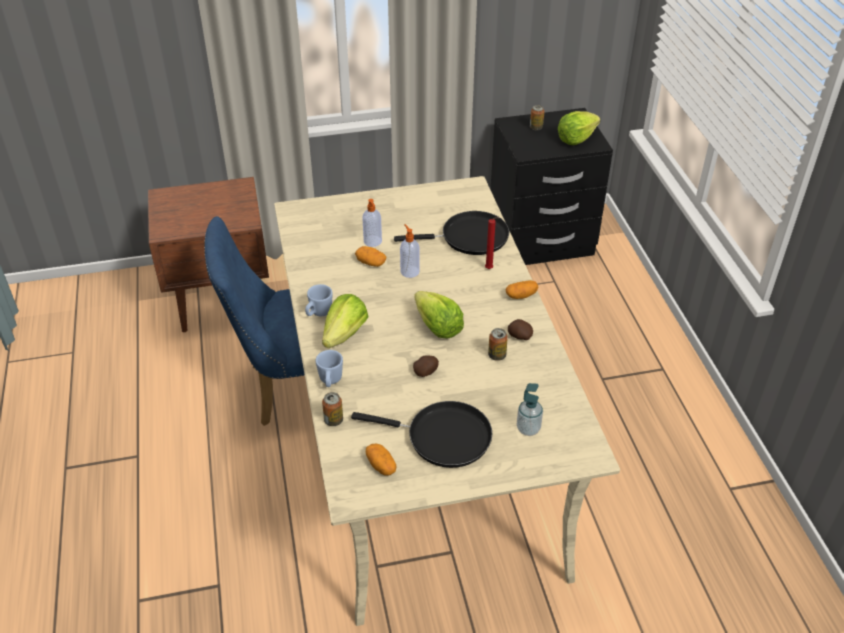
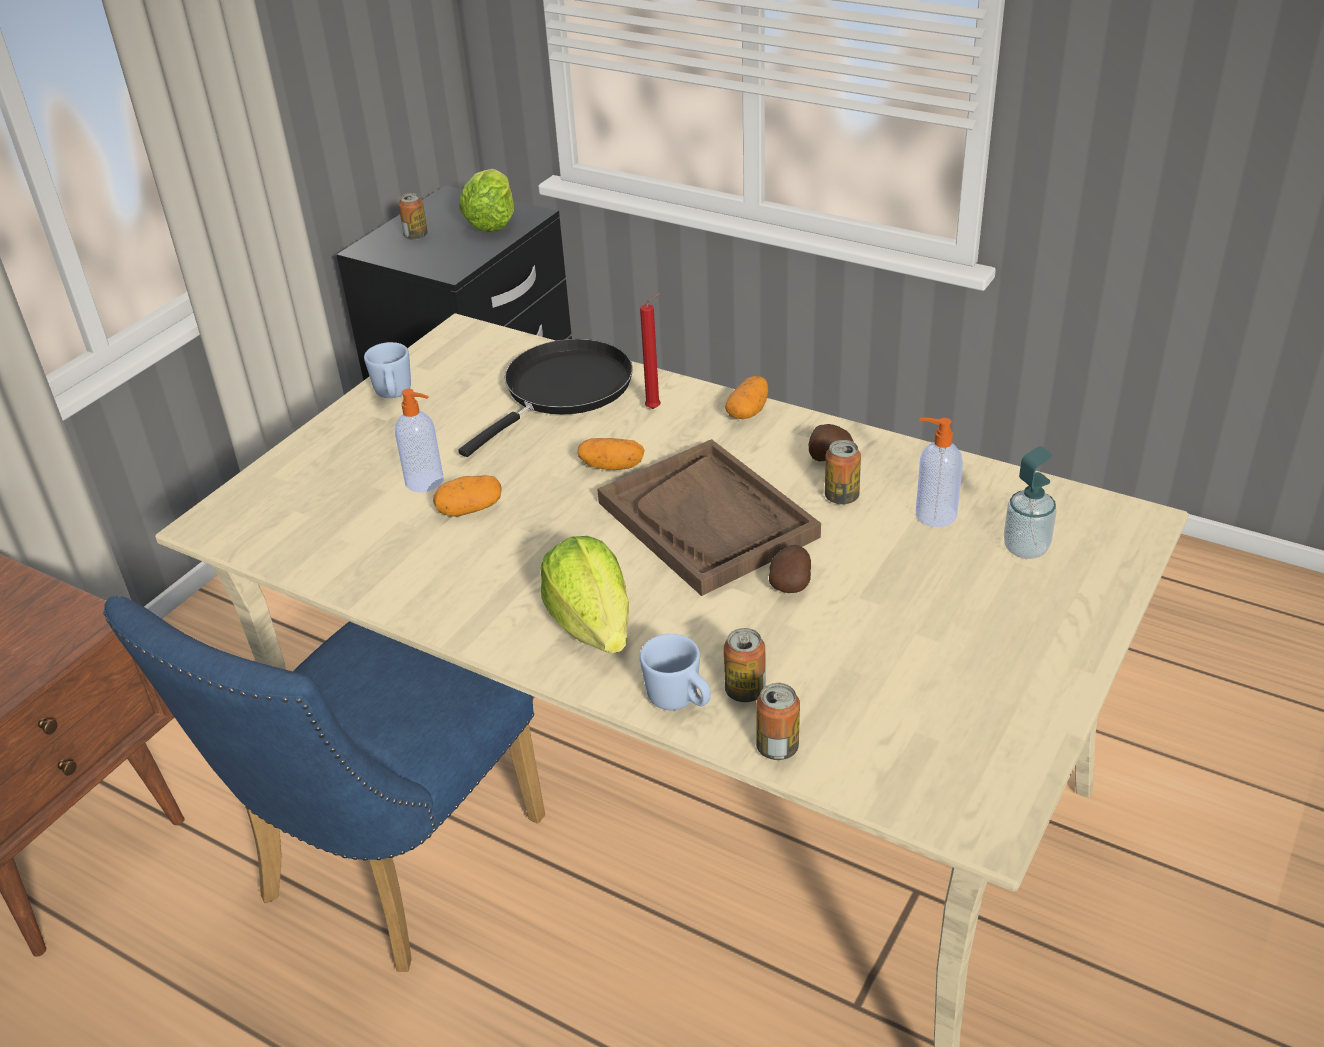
camera: 45 degrees left, 5 degrees down
(318, 313) = (500, 628): blue mug -> blue mug (393, 395)
(353, 395) = (745, 691): none -> can
(381, 465) = (945, 746): potato -> potato (612, 466)
(409, 271) = (547, 481): soap dispenser -> soap dispenser (934, 515)
(437, 327) = (708, 520): lettuce -> brown tray
(443, 437) = (953, 642): black frying pan -> none

